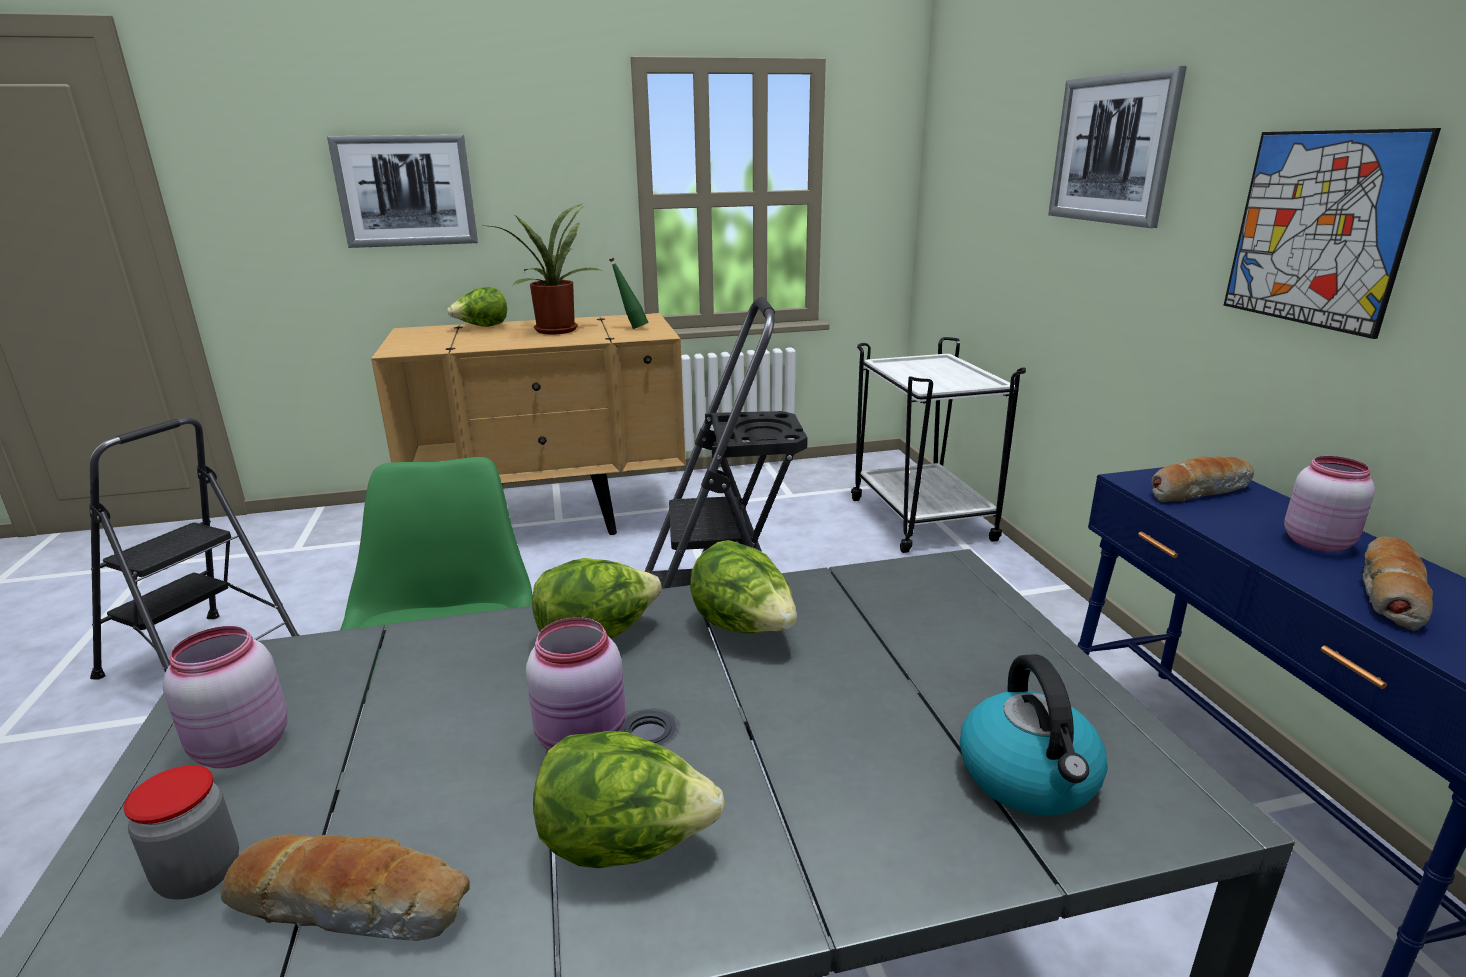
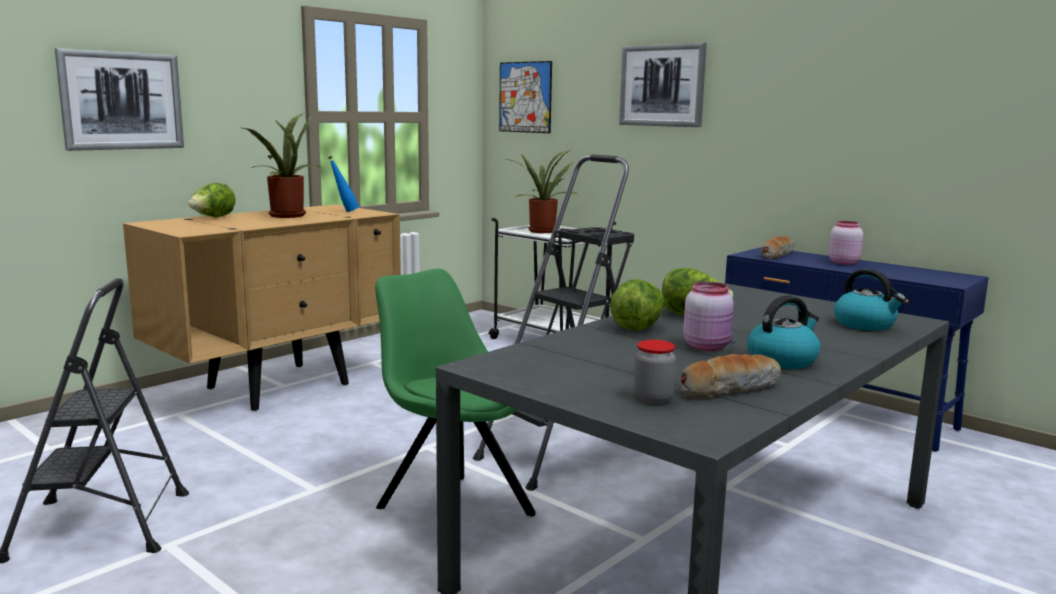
camera: 35 degrees left, 10 degrees down
(239, 748) = (567, 378): pink jar -> none
(626, 845) = (782, 360): lettuce -> kettle
(631, 328) = (344, 211): green bottle -> blue bottle
(930, 368) = (543, 231): none -> potted plant
(1318, 229) = (797, 121): picture -> picture (525, 97)
(1388, 593) = (886, 271): bread -> none

